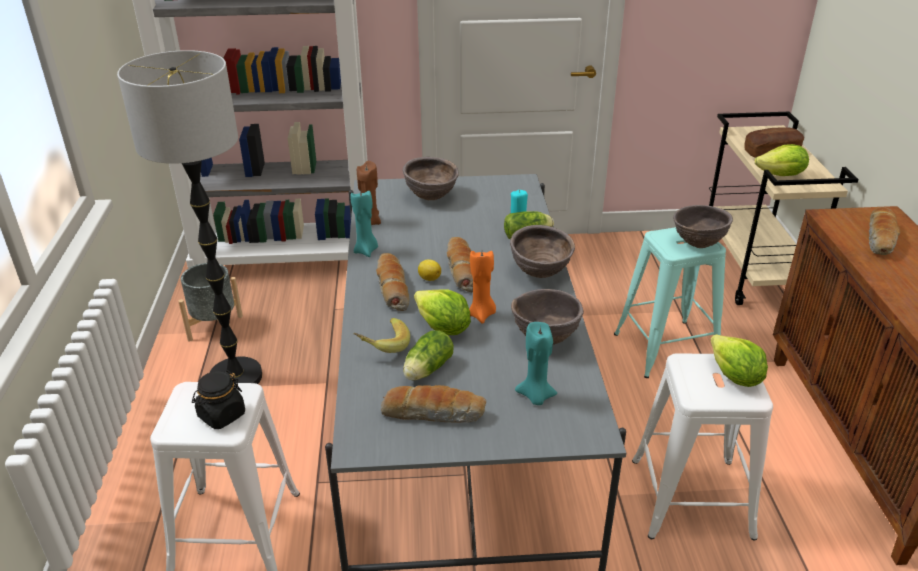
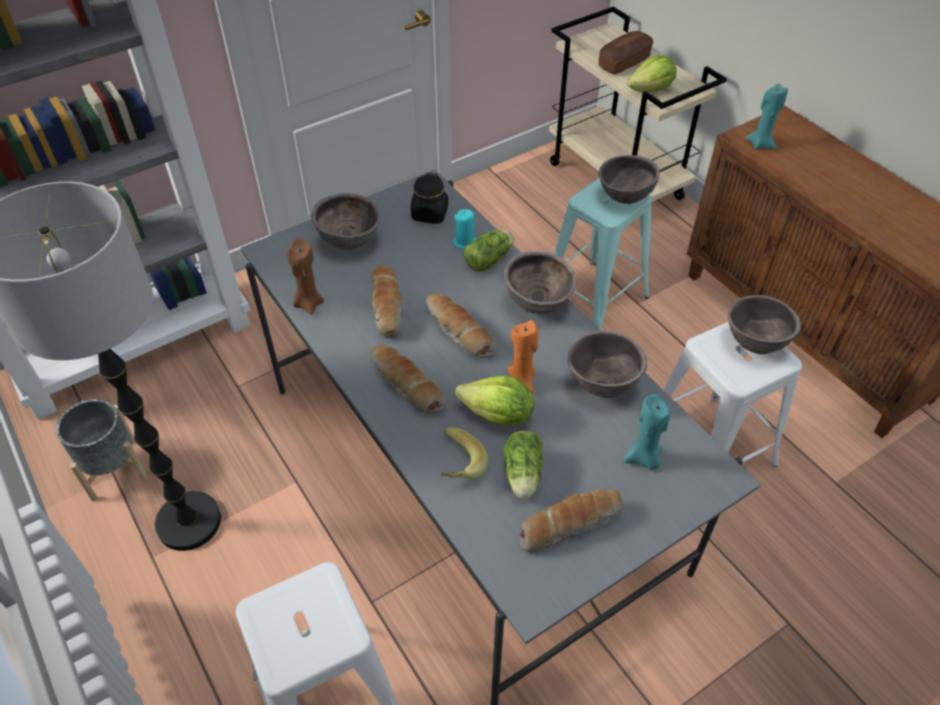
camera: 30 degrees left, 15 degrees up
(221, 415) = (323, 622): black jar -> black jar (430, 214)
(366, 251) = (337, 345): turquoise candle -> turquoise candle (760, 144)
(429, 278) = (433, 356): lemon -> none
(734, 377) = (754, 344): lettuce -> brown bowl
(881, 239) = (798, 151): bread -> bread (388, 307)

